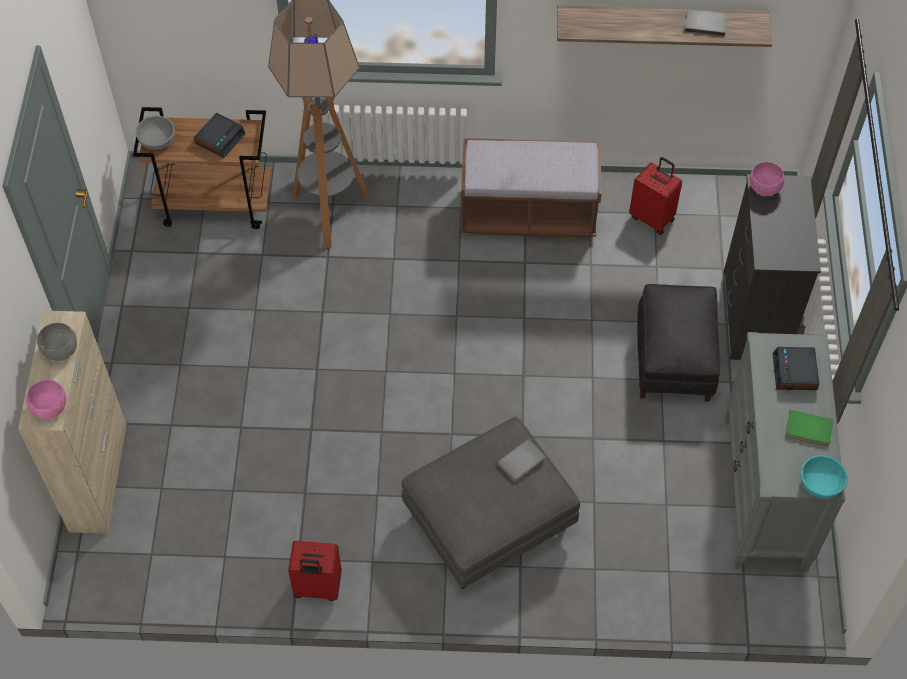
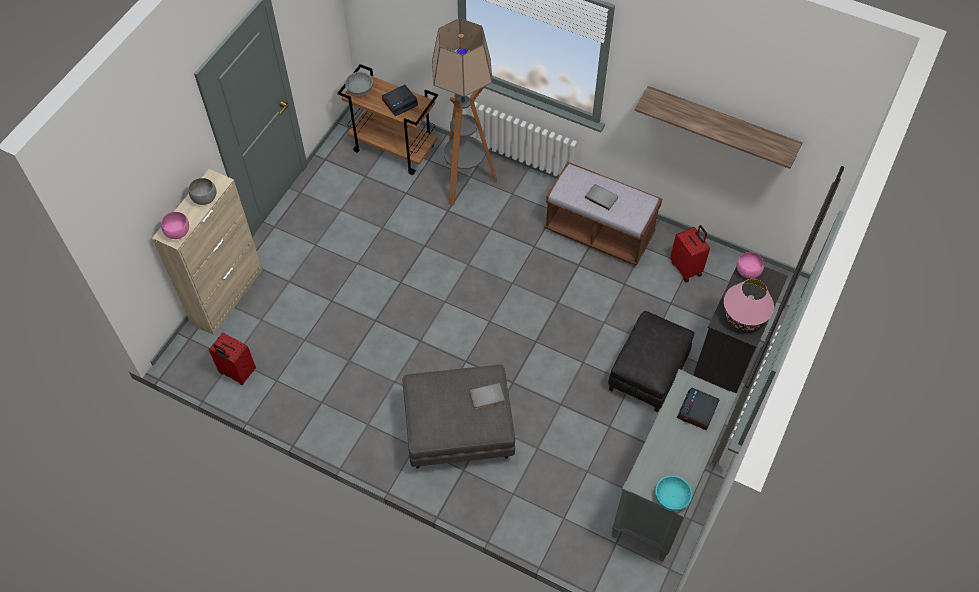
camera: 25 degrees right, 0 degrees up
(317, 588) = (323, 426): red suitcase -> red suitcase (237, 373)
(705, 22) = (749, 134): grey book -> grey book (602, 197)
(788, 244) = (743, 318): none -> pink table lamp
(808, 430) = (684, 456): green book -> none

